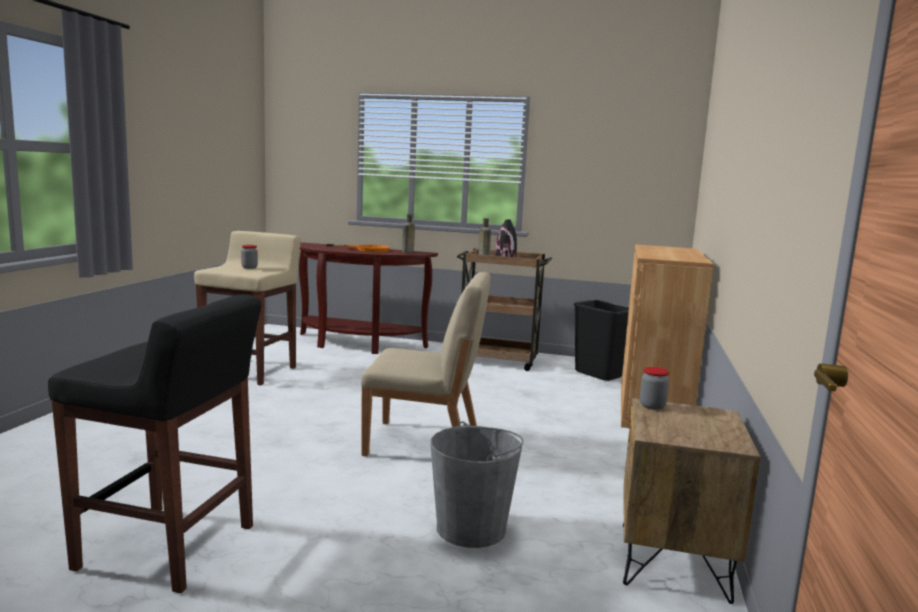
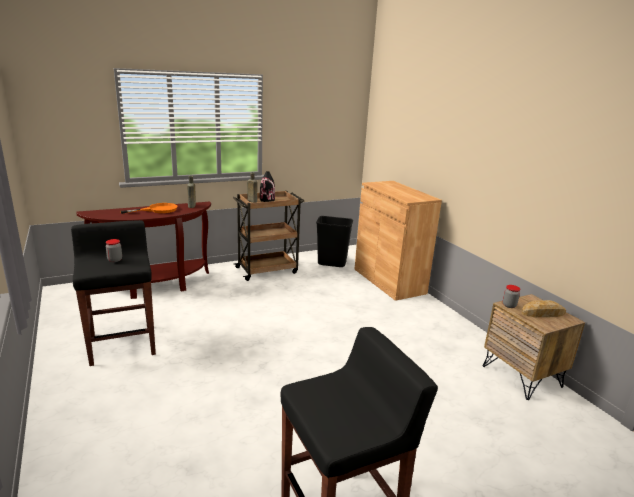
camera: 40 degrees left, 10 degrees up
(251, 371) = (122, 344): beige stool -> black stool
(424, 443) = (333, 357): beige chair -> none
(472, 528) = (440, 404): grey bucket -> none
(694, 427) = (543, 313): none -> bread

